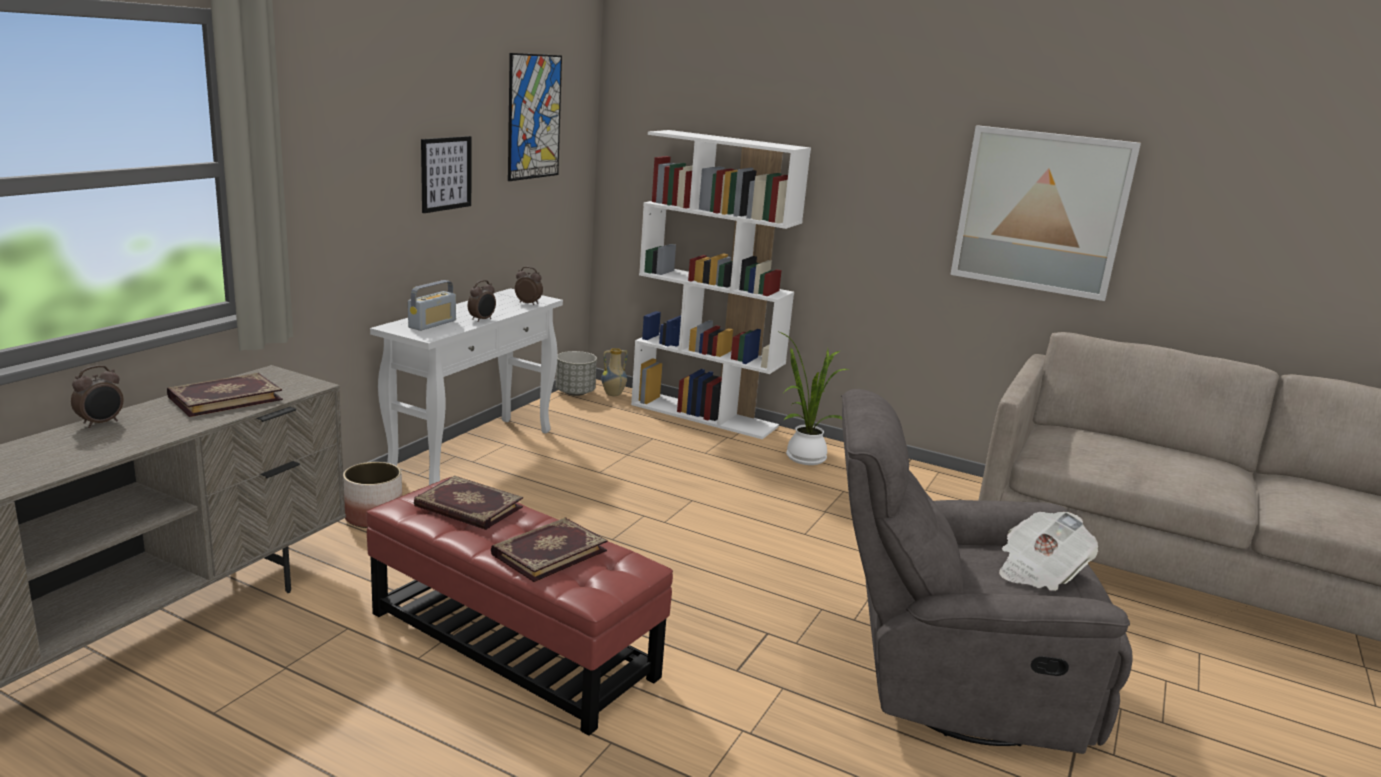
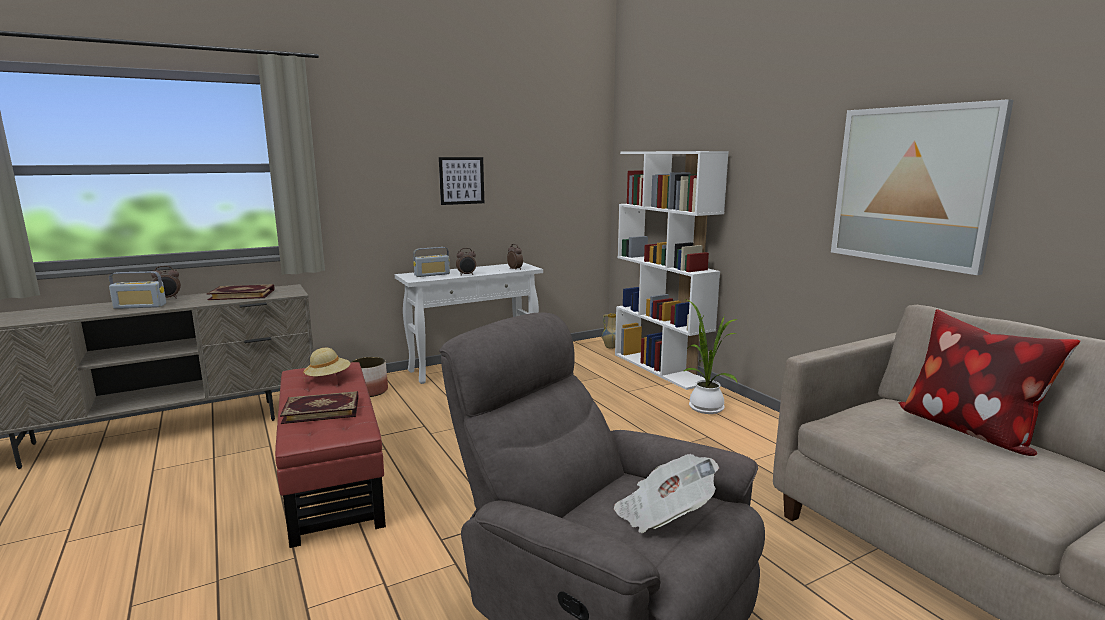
camera: 35 degrees right, 5 degrees down
(91, 446) = (140, 306): none -> radio
(468, 507) = (328, 378): book -> beige hat
(534, 117) = (545, 146): picture -> none
(574, 392) = (585, 343): grey planter -> none
(1137, 446) = (968, 431): none -> pillow

